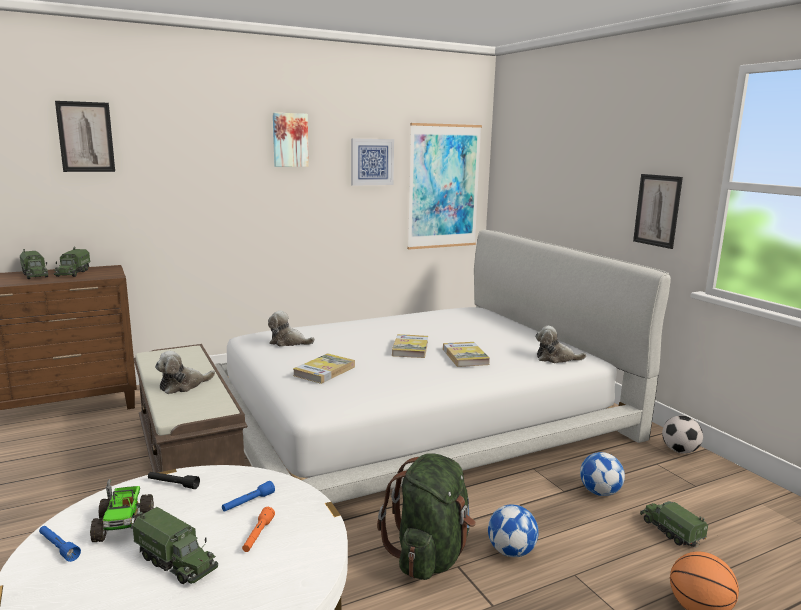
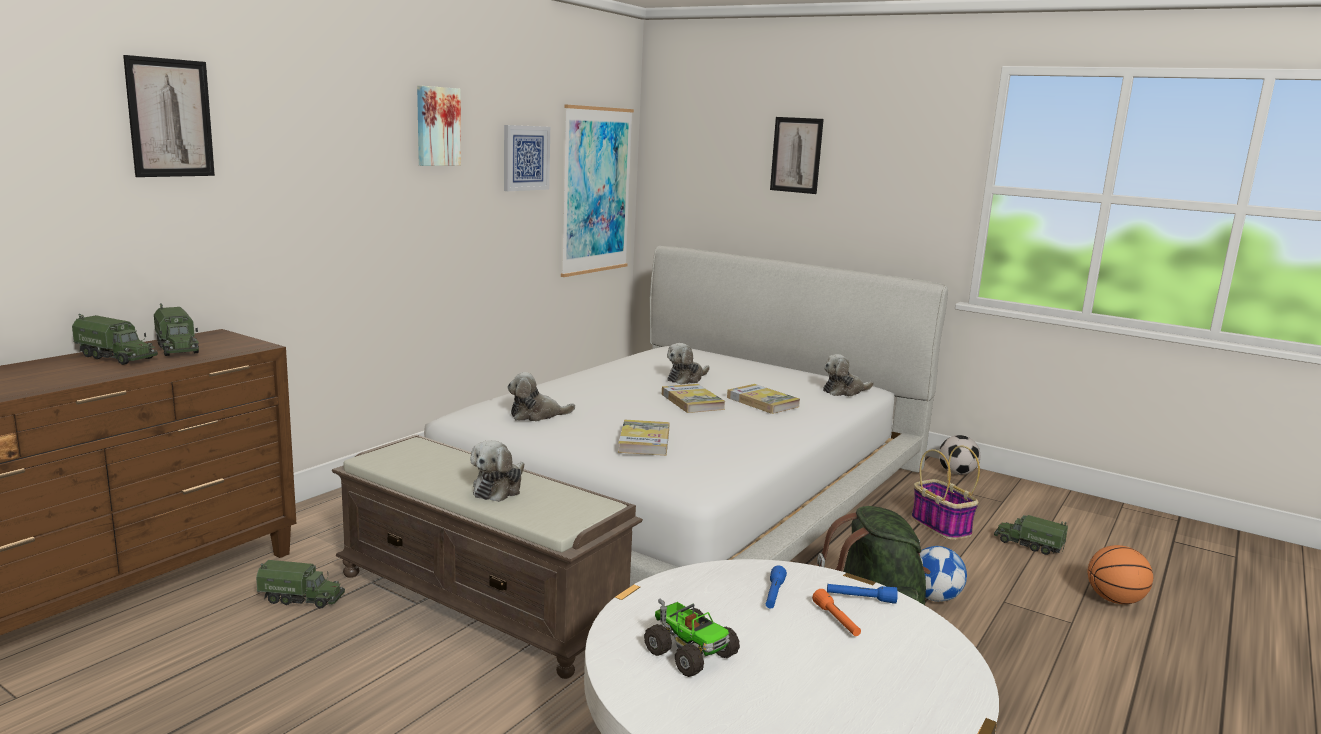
camera: 30 degrees left, 0 degrees up
(58, 547) = (658, 694): blue flashlight -> blue flashlight (860, 599)
(173, 484) = (663, 599): black flashlight -> none
(177, 562) = (805, 666): toy truck -> toy truck (302, 598)
(436, 332) = (686, 379): none -> plush toy
(599, 492) = (939, 526): football -> basket
(657, 210) = (904, 217): picture -> picture (796, 155)

